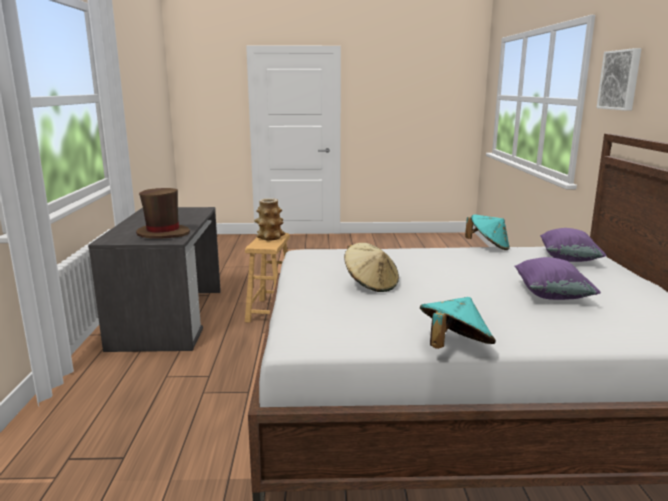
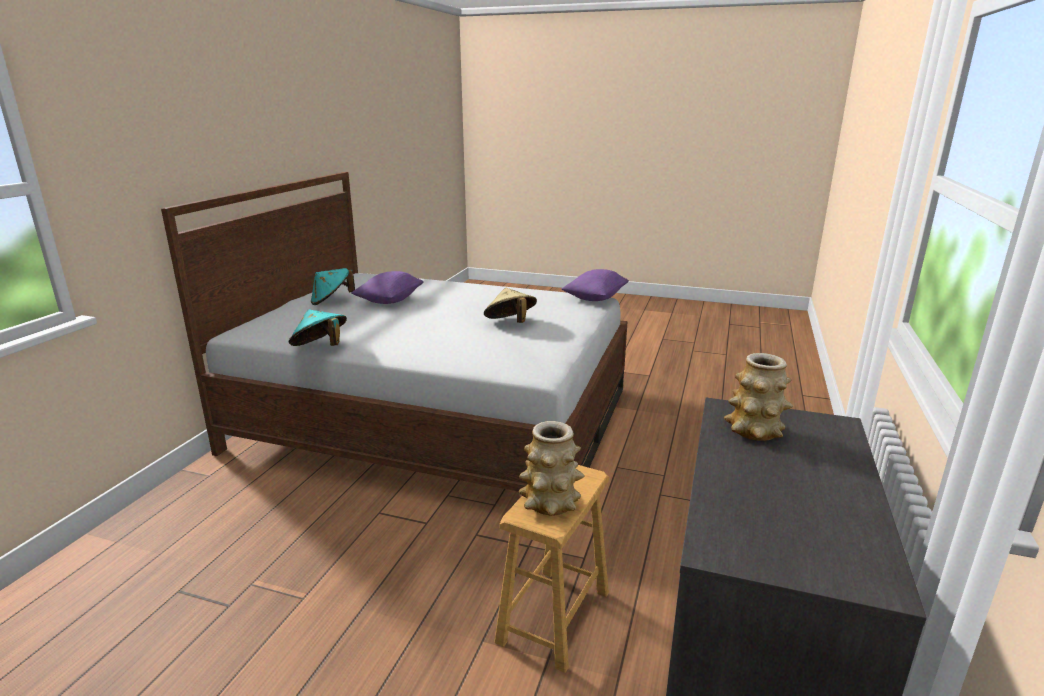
camera: 160 degrees left, 5 degrees up
(163, 233) = (754, 431): brown hat -> vase
(454, 347) = (508, 286): turquoise hat -> turquoise hat (331, 301)
(568, 259) = (288, 324): purple pillow -> purple pillow (595, 298)
(620, 80) = (129, 141): picture -> none

